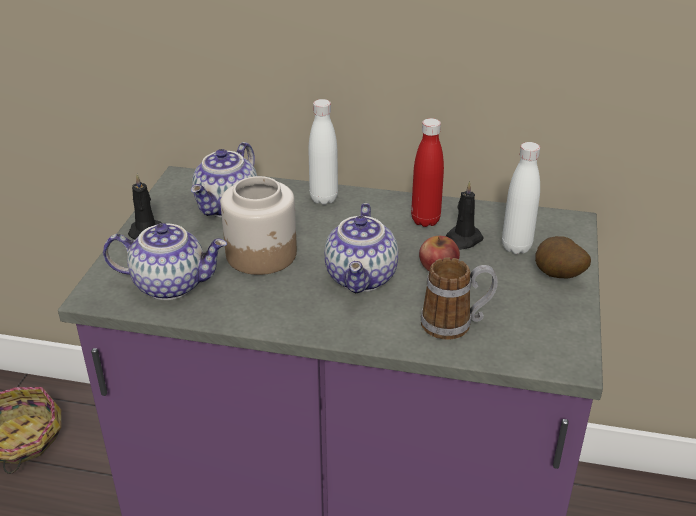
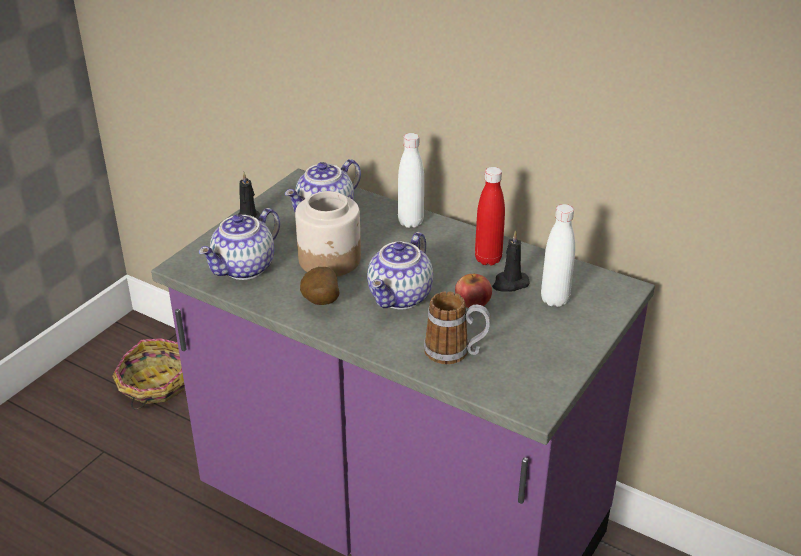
camera: 20 degrees right, 0 degrees up
(171, 284) = (245, 269): teapot -> teapot turned 105 degrees clockwise
(557, 277) = (574, 334): potato -> potato (320, 303)

